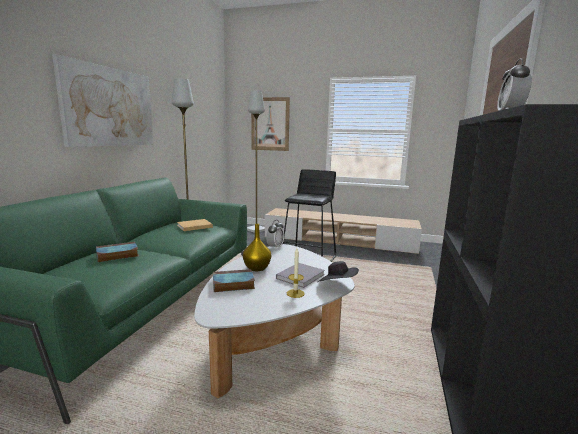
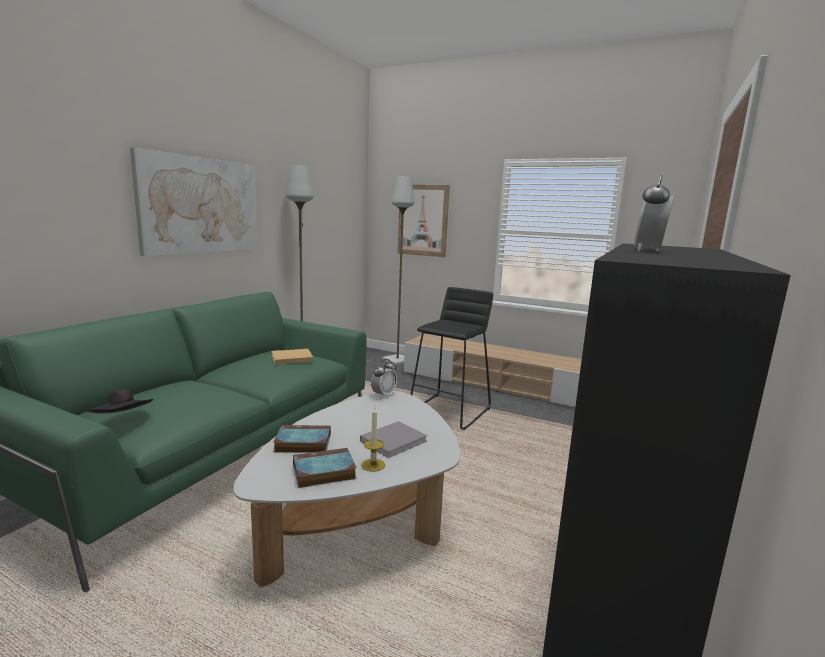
camera: 10 degrees right, 0 degrees up
(116, 255) = (179, 392): book -> book (322, 472)
(257, 268) = (344, 424): yellow vase -> none
(337, 285) = (434, 459): black hat -> black hat (124, 420)

